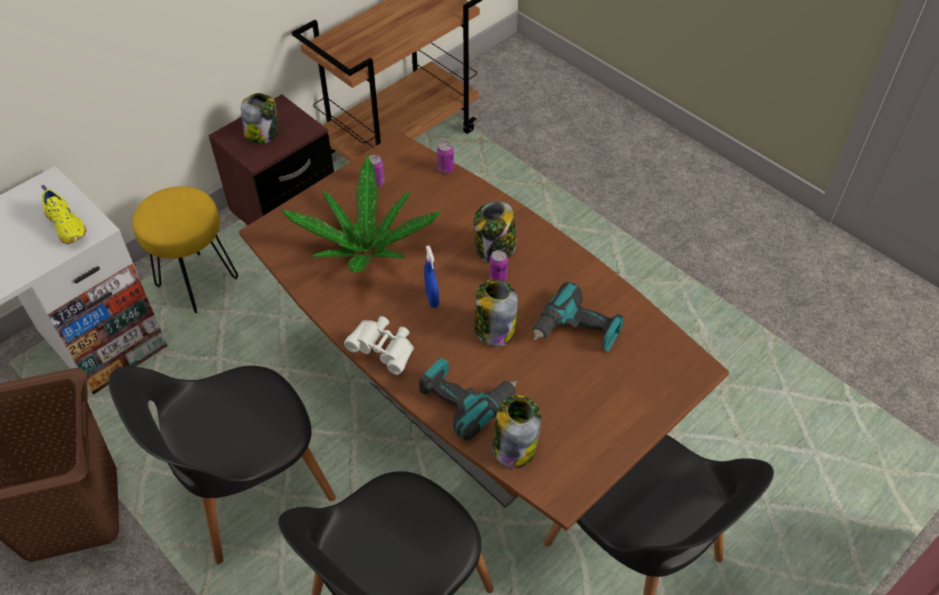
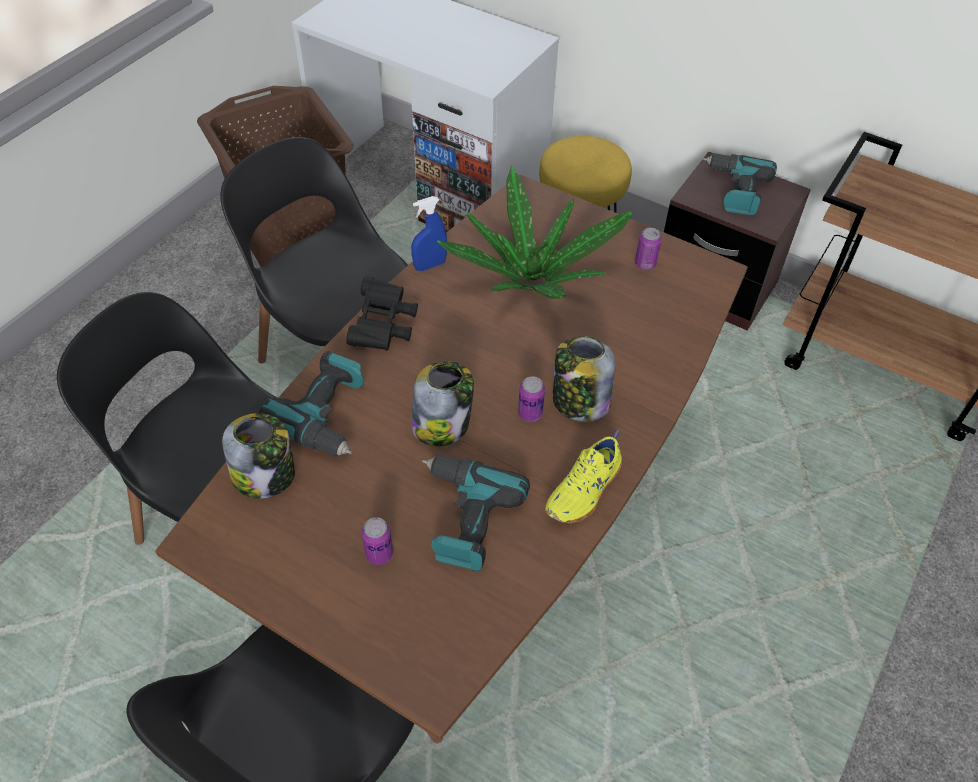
camera: 75 degrees right, 0 degrees up
(67, 225) = (485, 66): yellow shoe -> yellow shoe (585, 491)
(262, 133) = (735, 190): jar -> power drill
(384, 350) = (383, 326): white binoculars -> black binoculars
(432, 298) = (474, 354): blue spray bottle -> blue spray bottle (430, 265)
(445, 169) = (702, 324): can -> can (379, 554)

